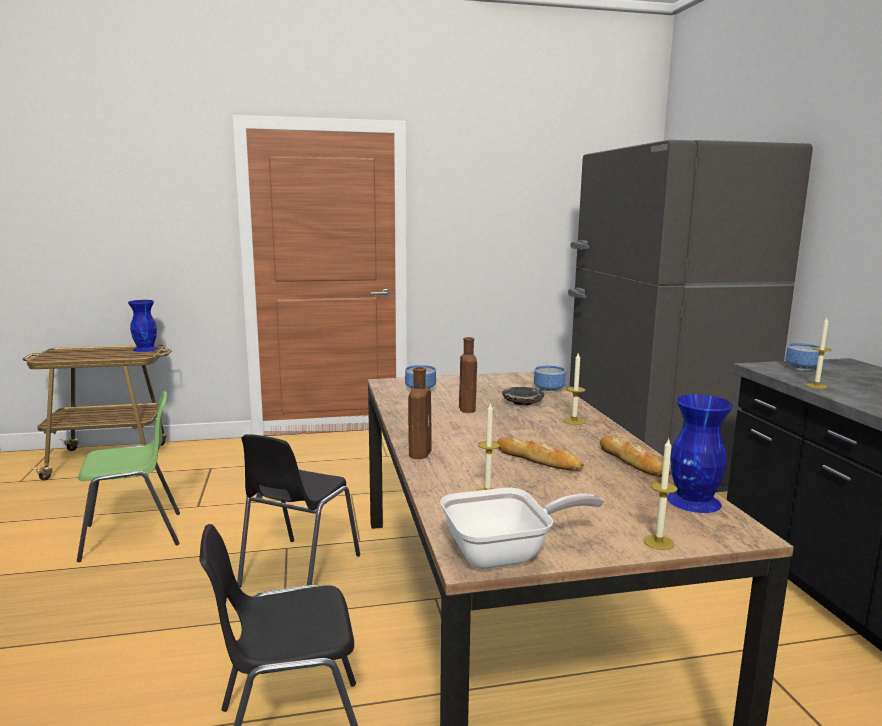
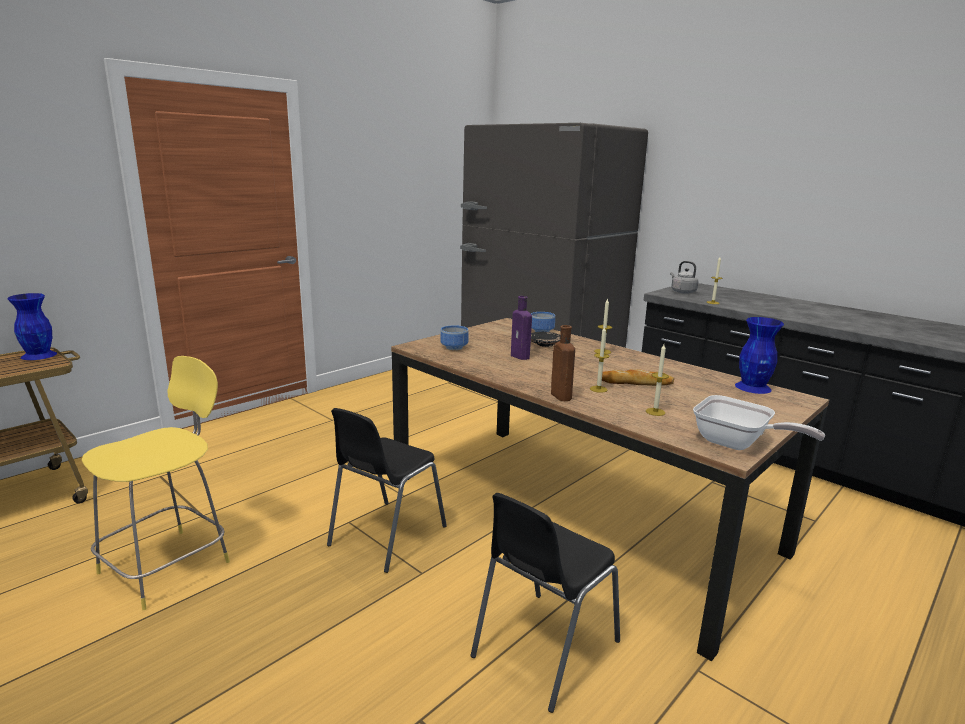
camera: 35 degrees left, 5 degrees up
(133, 536) = (169, 565): green chair -> yellow stool
(298, 571) = (386, 536): black chair -> black chair turned 45 degrees clockwise
(467, 409) = (521, 357): brown bottle -> purple bottle
(506, 554) = (737, 444): frying pan -> frying pan turned 90 degrees clockwise
(632, 461) = (683, 371): bread -> none
(658, 542) = (782, 414): candle -> candle (598, 389)
(800, 368) = (682, 292): bowl -> grey kettle

